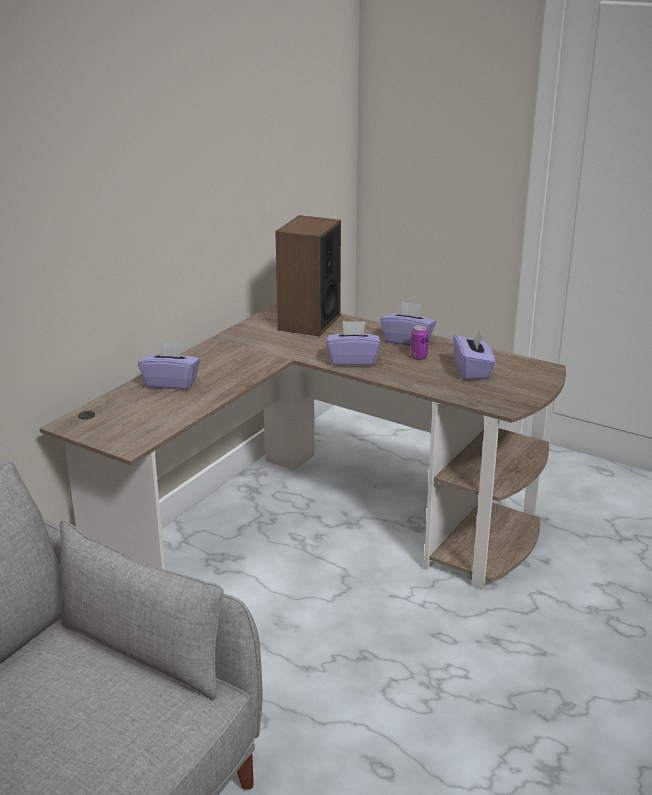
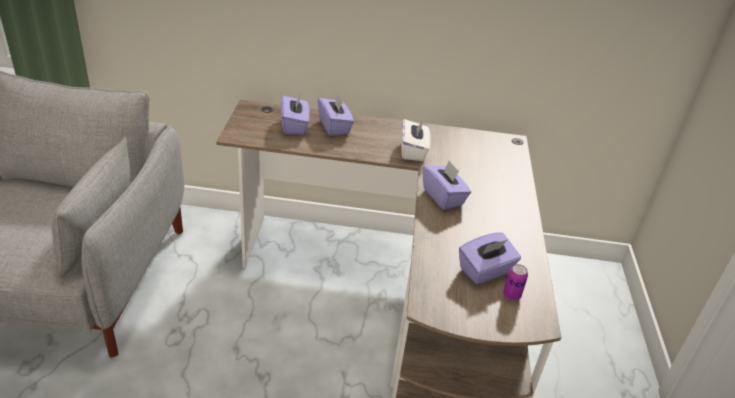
camera: 60 degrees right, 10 degrees up
(261, 355) = (413, 151): none -> white tissue box
(309, 323) = (494, 158): speaker -> none
(407, 341) = (512, 218): purple tissue box -> purple tissue box (294, 126)
(418, 357) = (485, 232): can -> can (511, 295)

